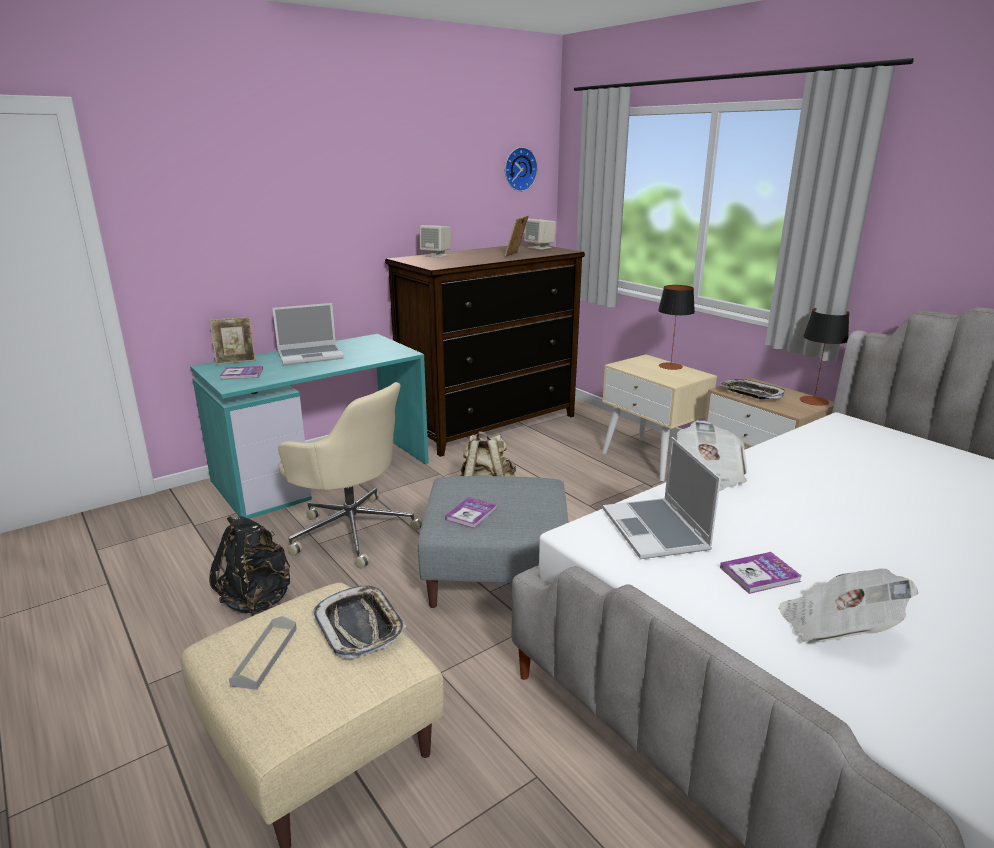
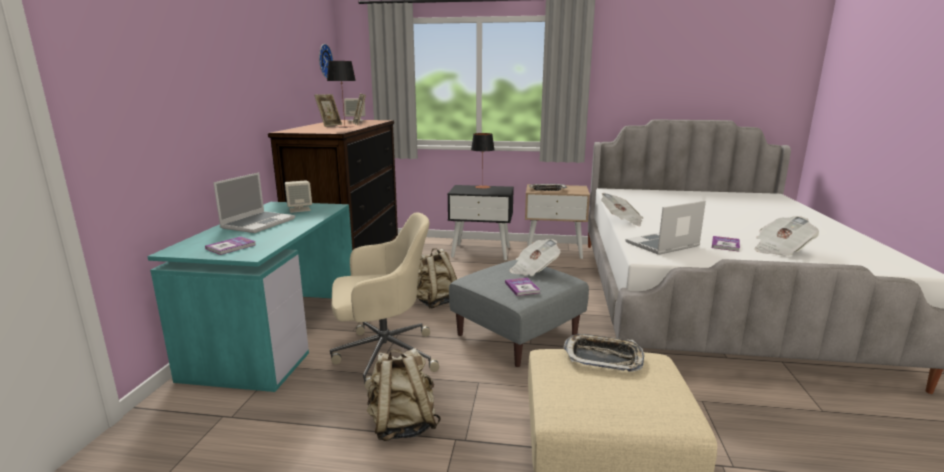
camera: 45 degrees left, 5 degrees down
(236, 361) = (191, 241): picture frame -> picture frame (329, 125)
(258, 599) = (402, 425): black backpack -> beige backpack
(265, 656) = (598, 397): grey tray -> none
(436, 255) = (303, 128): beige speaker -> beige speaker (300, 209)
(533, 499) = (533, 270): none -> newspaper
(651, 458) = (481, 252): beige nightstand -> black nightstand
(656, 531) = (662, 245): laptop -> laptop turned 120 degrees clockwise
(813, 401) = (576, 187): table lamp -> table lamp (344, 127)

